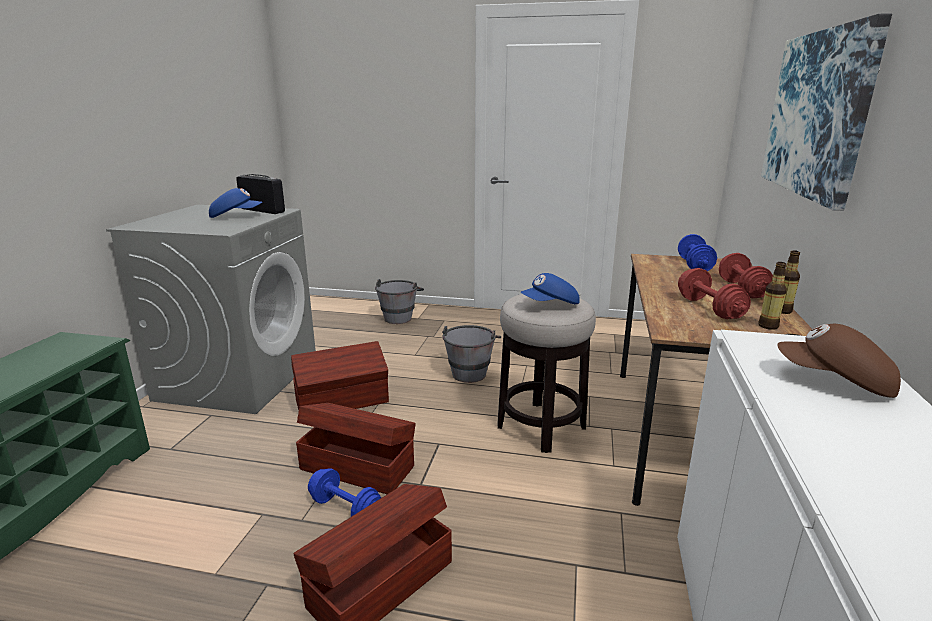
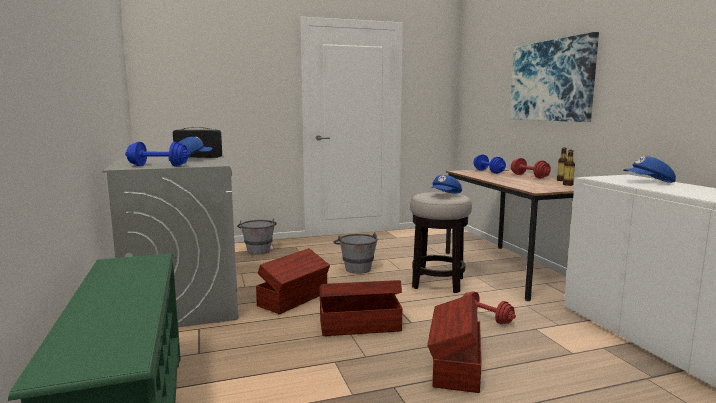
camera: 30 degrees left, 10 degrees down
(346, 509) = (385, 344): blue dumbbell -> blue dumbbell (158, 166)
(709, 308) = (532, 183): red dumbbell -> red dumbbell (486, 317)
(835, 382) = (649, 182): brown cap -> blue cap

